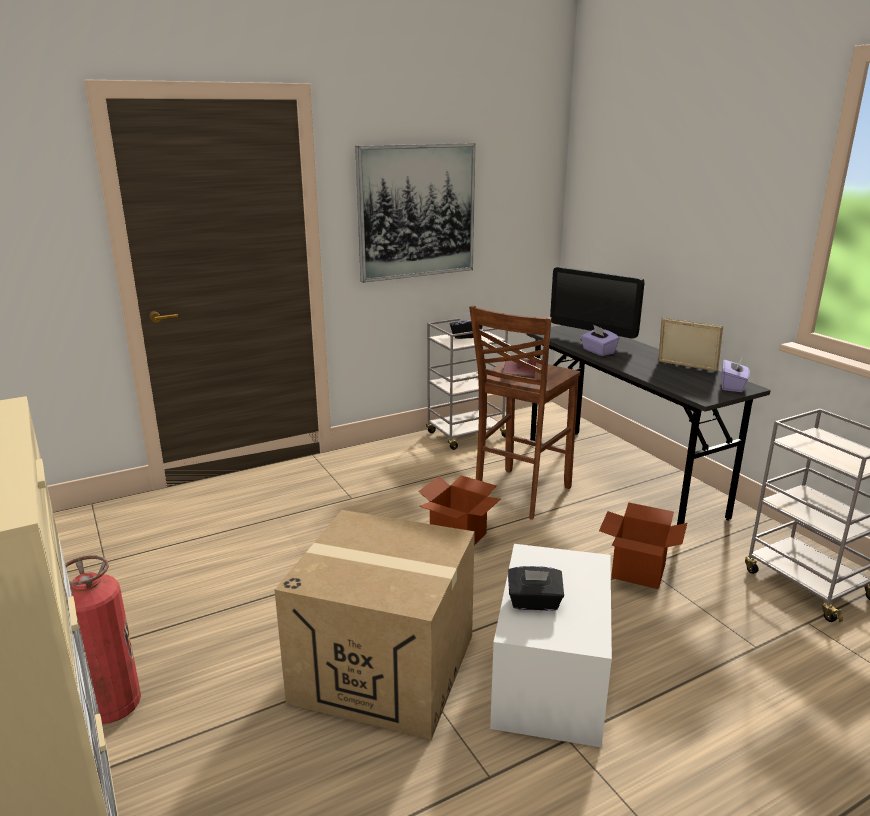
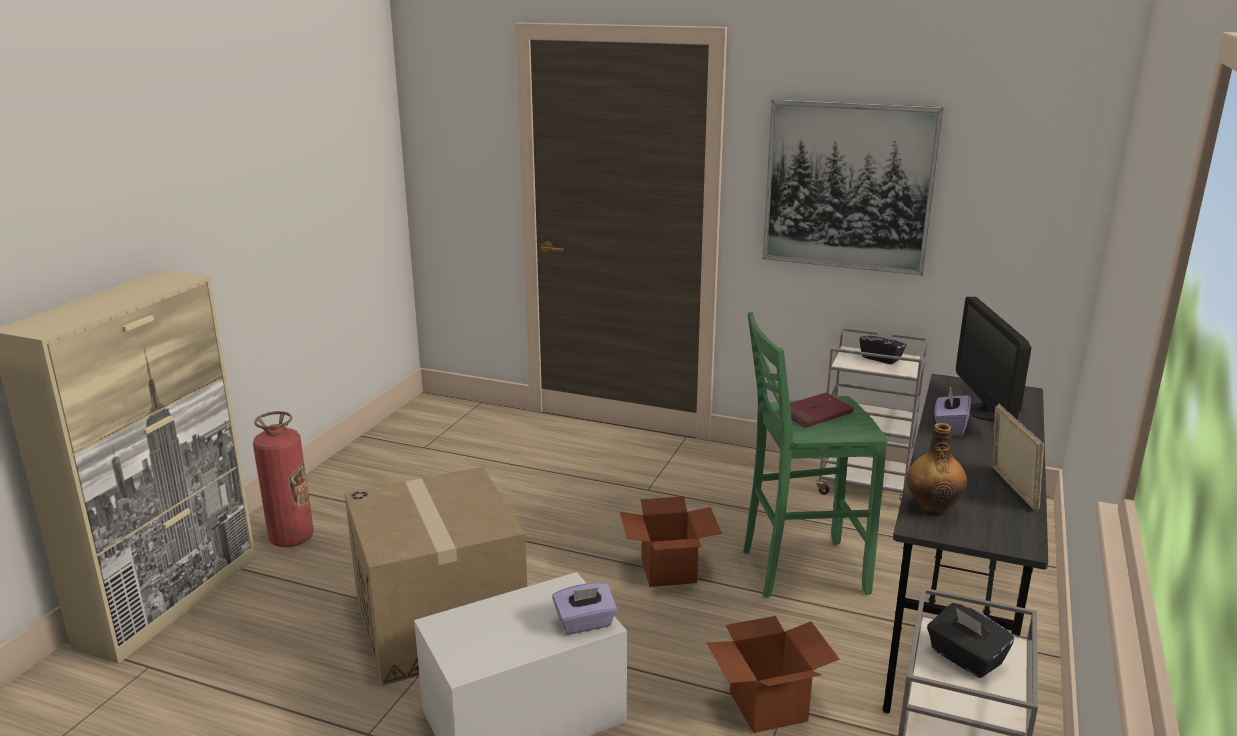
camera: 50 degrees right, 0 degrees up
(519, 495) = (800, 569): brown stool -> green stool
(534, 602) = (491, 618): black tissue box -> black tissue box (965, 658)
(688, 389) = (933, 509): none -> bottle
(733, 386) = (1002, 534): purple tissue box -> purple tissue box (585, 623)

